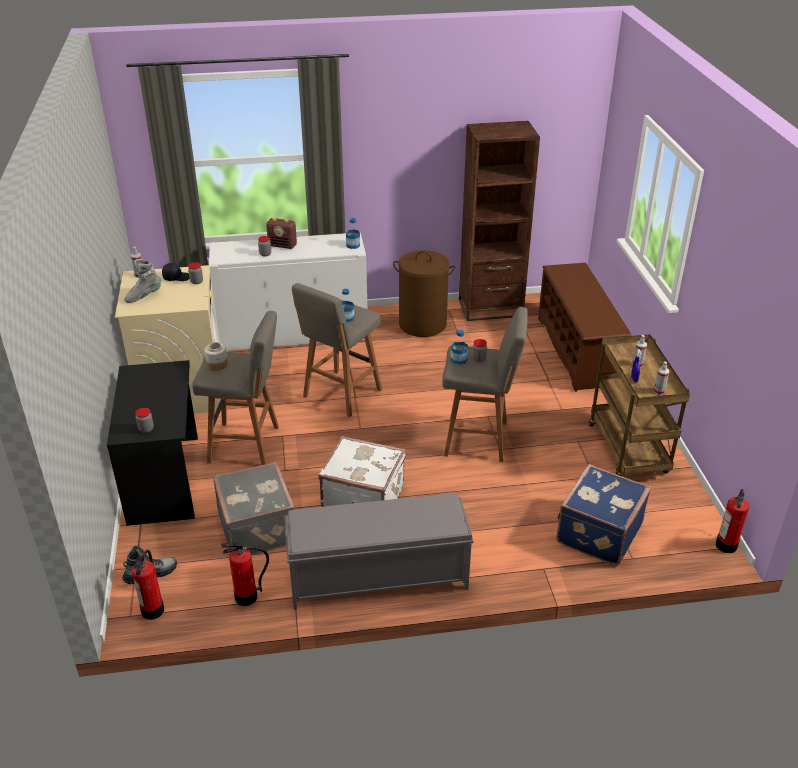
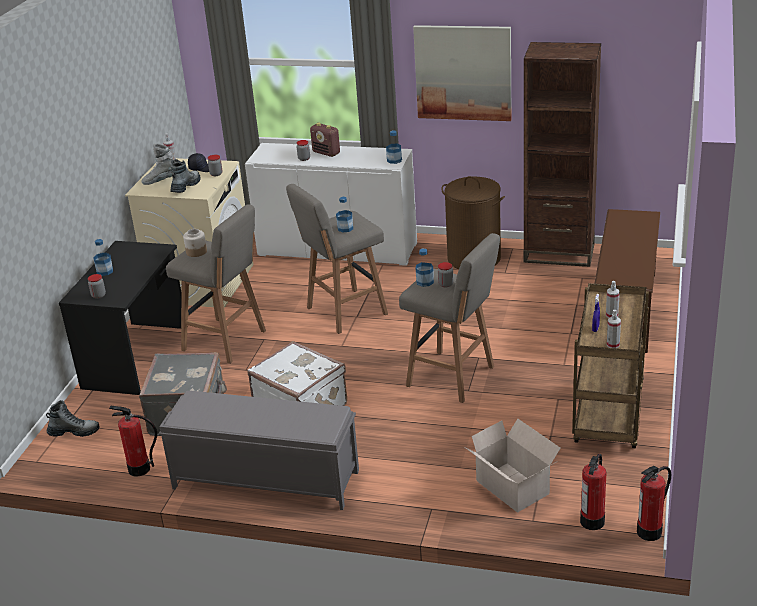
camera: 25 degrees right, 5 degrees down
(133, 401) = (105, 271): none -> bottle
(153, 610) = (57, 461): fire extinguisher -> fire extinguisher (592, 521)
(175, 299) = (185, 186): none -> boot
(403, 157) = (463, 72): none -> picture
(597, 532) = (513, 488): blue suitcase -> cardboard box

